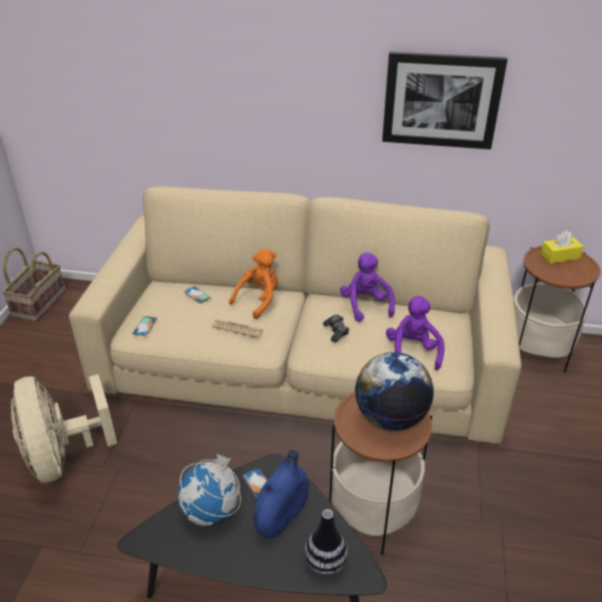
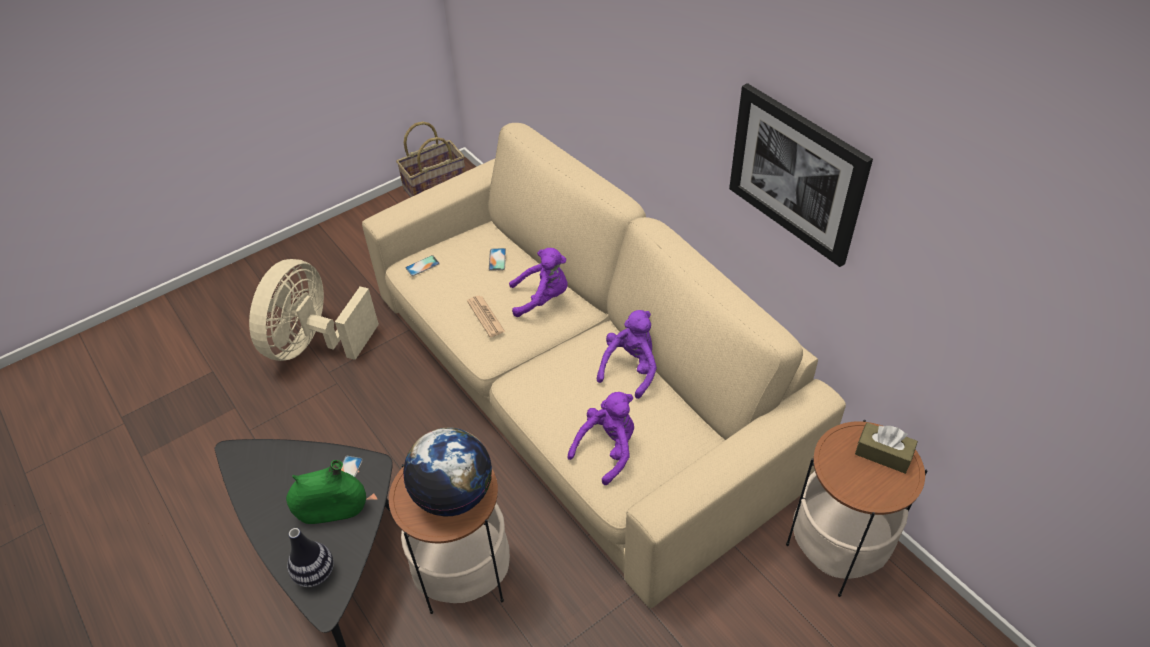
camera: 45 degrees right, 10 degrees up
(211, 511) = (295, 467): globe -> none
(259, 300) = (542, 298): orange plush toy -> purple plush toy
(281, 515) = (332, 511): blue vase -> green vase
(336, 331) = (563, 378): game controller -> none
(560, 256) = (883, 454): yellow tissue box -> brown tissue box

